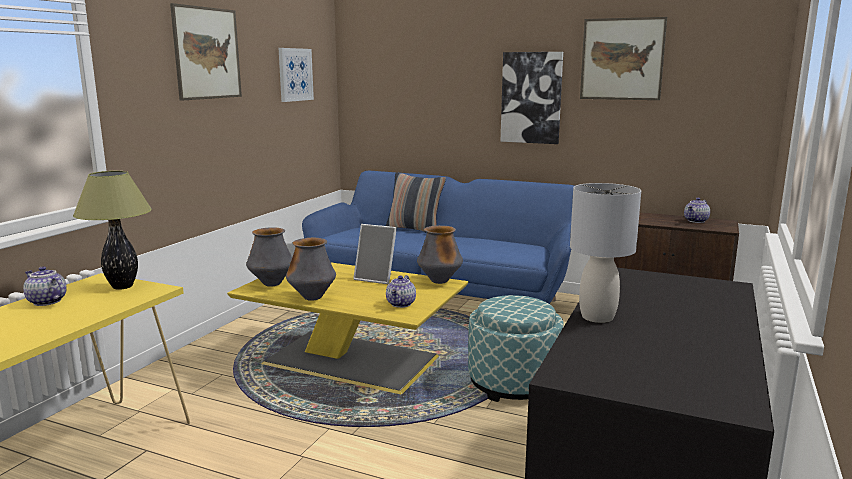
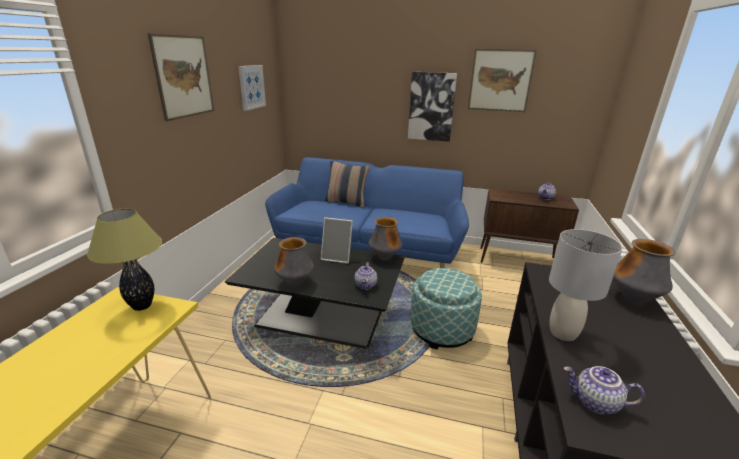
camera: 10 degrees left, 10 degrees up
(46, 302) = (72, 335): teapot -> teapot (595, 403)
(271, 284) = (258, 268): vase -> vase (633, 299)
(354, 361) = (323, 317): yellow coffee table -> black coffee table

